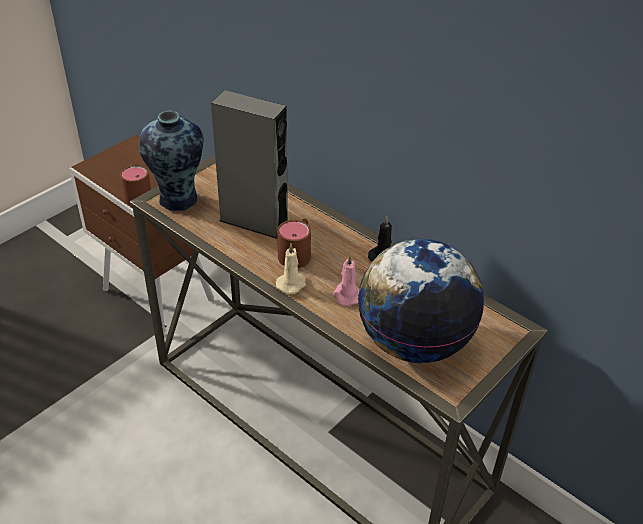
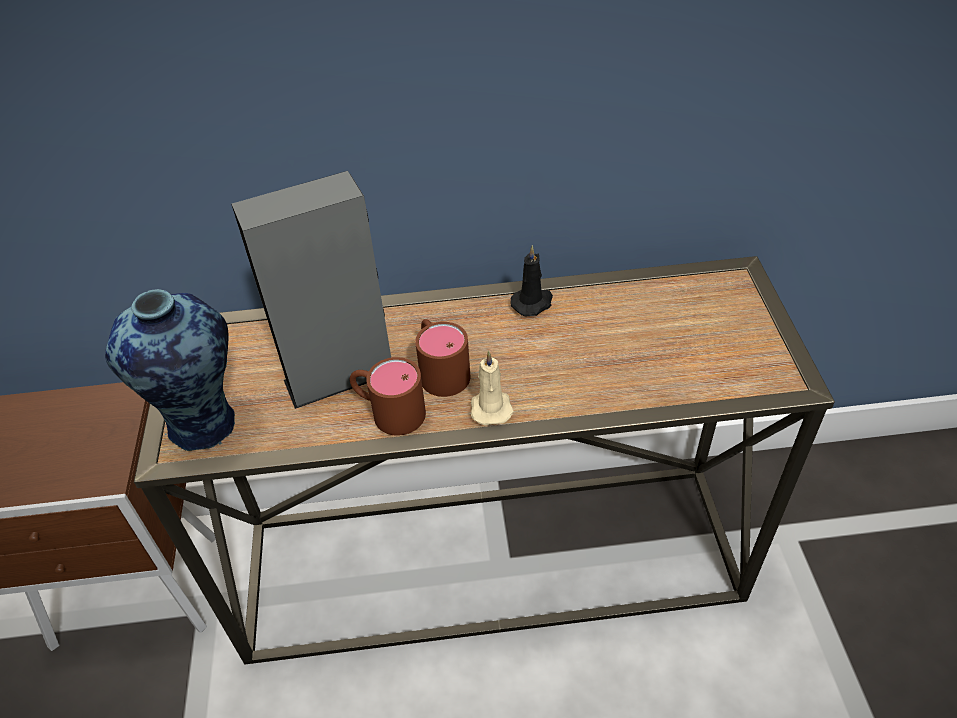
camera: 45 degrees left, 5 degrees up
(137, 193) = (75, 473): brown mug -> brown mug (388, 411)
(346, 295) = (558, 371): pink candle -> none
(414, 342) = (685, 362): globe -> none

